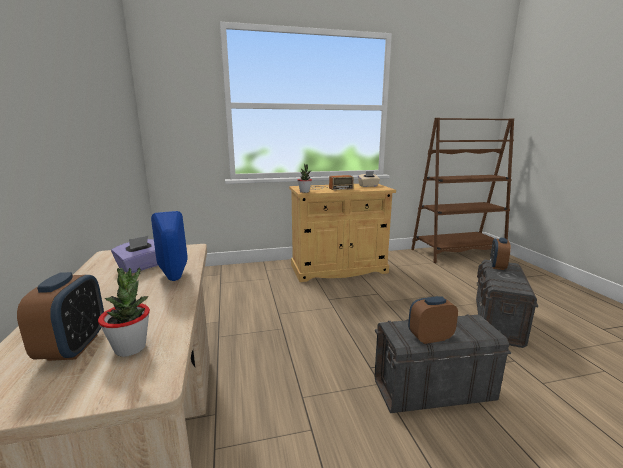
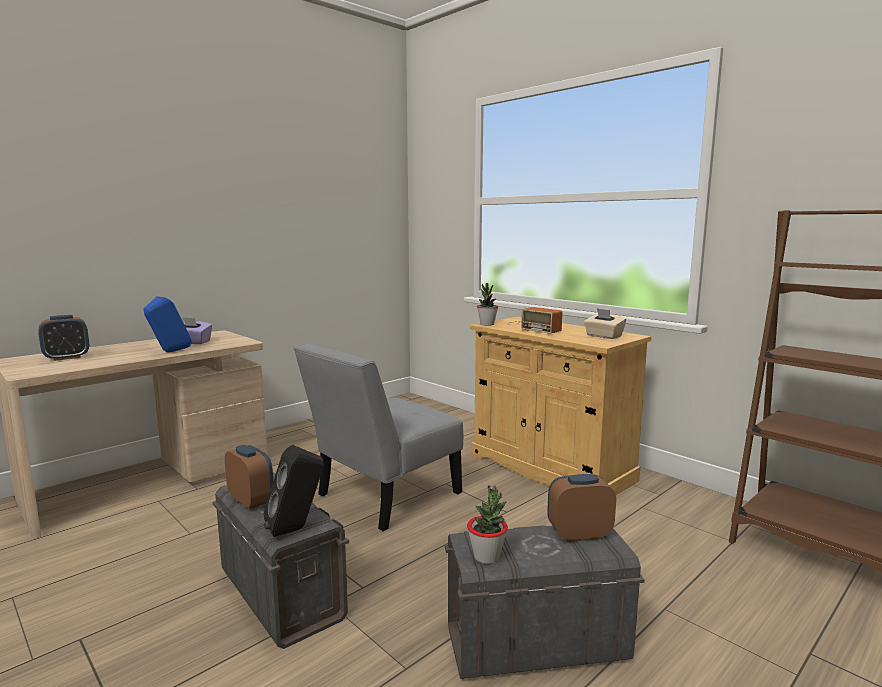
camera: 60 degrees right, 5 degrees down
(130, 348) = (64, 364): potted plant -> potted plant (487, 557)
(328, 323) = (383, 497): none -> grey chair
(481, 327) = (296, 529): none -> black speaker

